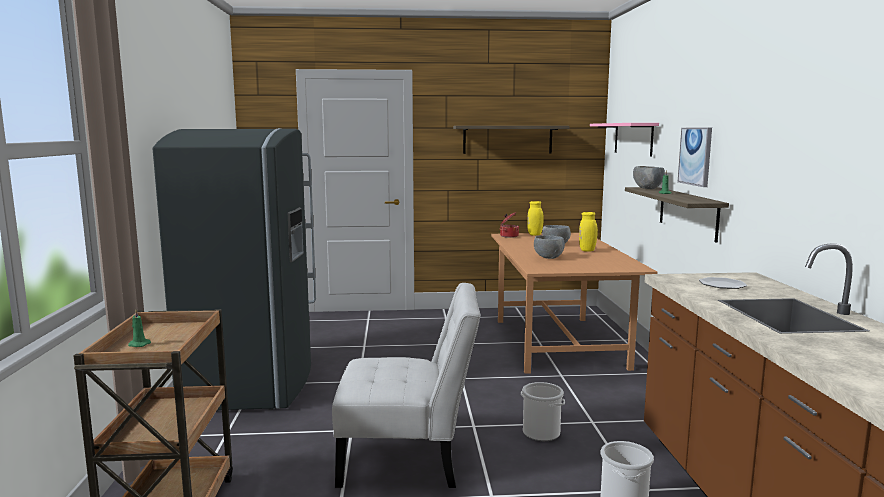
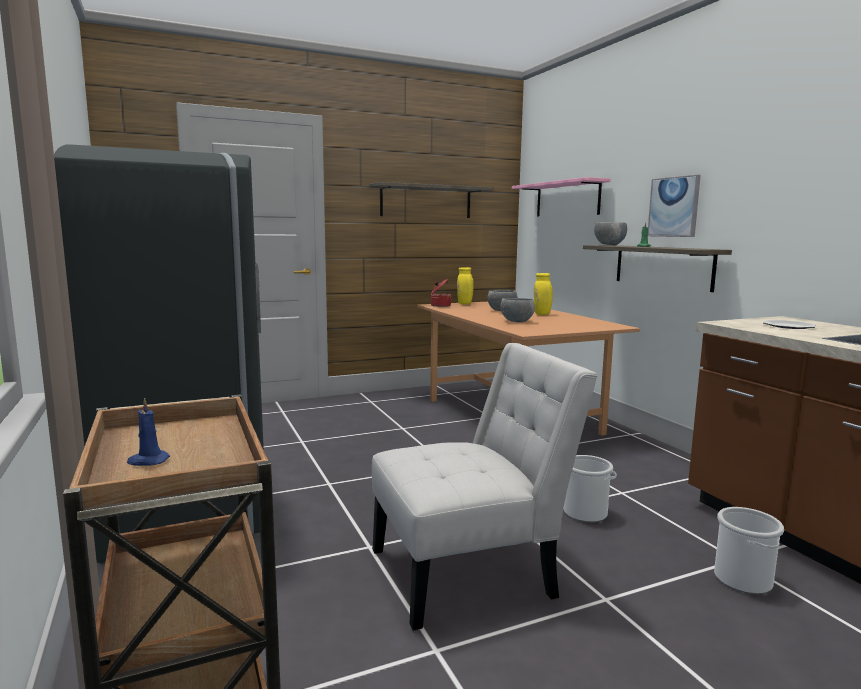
camera: 20 degrees left, 0 degrees up
(138, 344) = (147, 461): green candle -> blue candle

